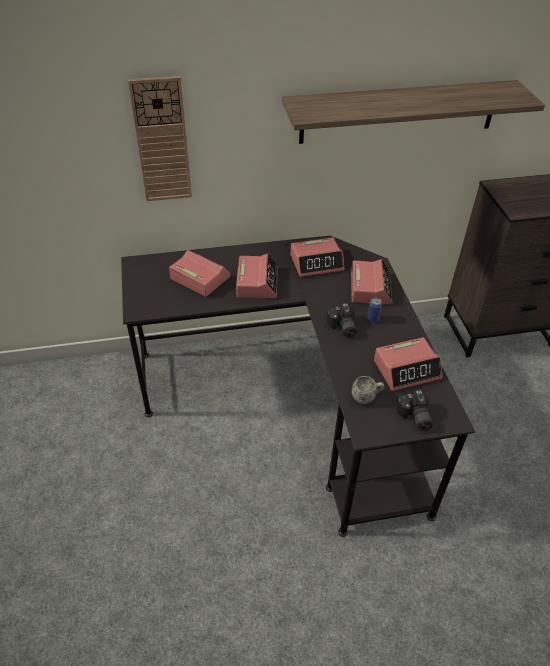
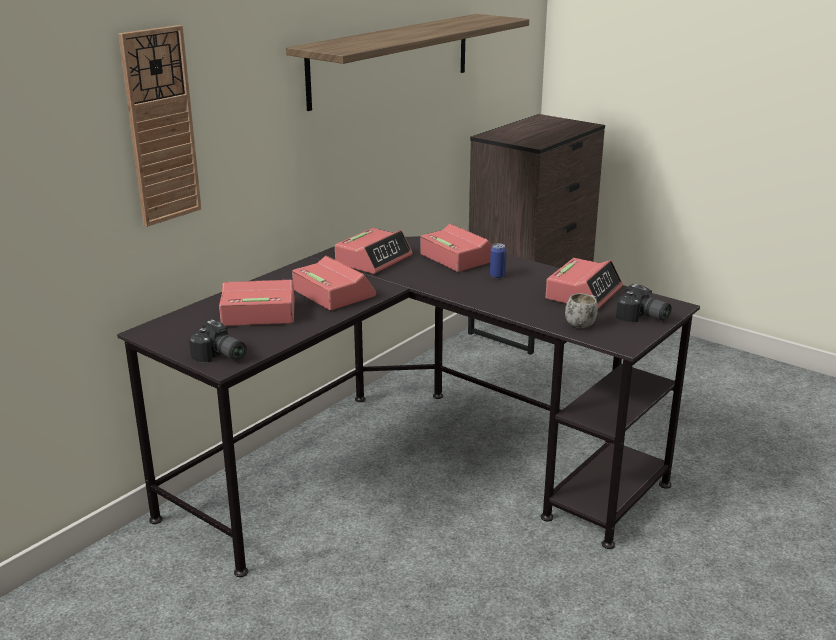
camera: 40 degrees left, 20 degrees down
(342, 328) = (479, 291): camera -> camera (220, 357)

